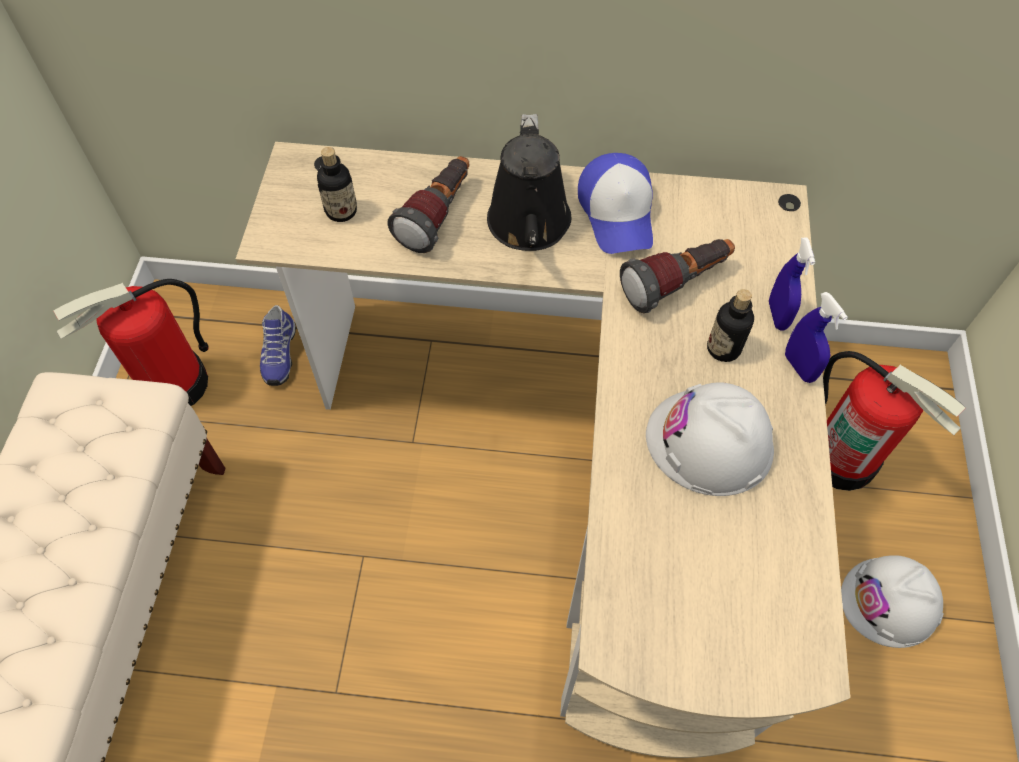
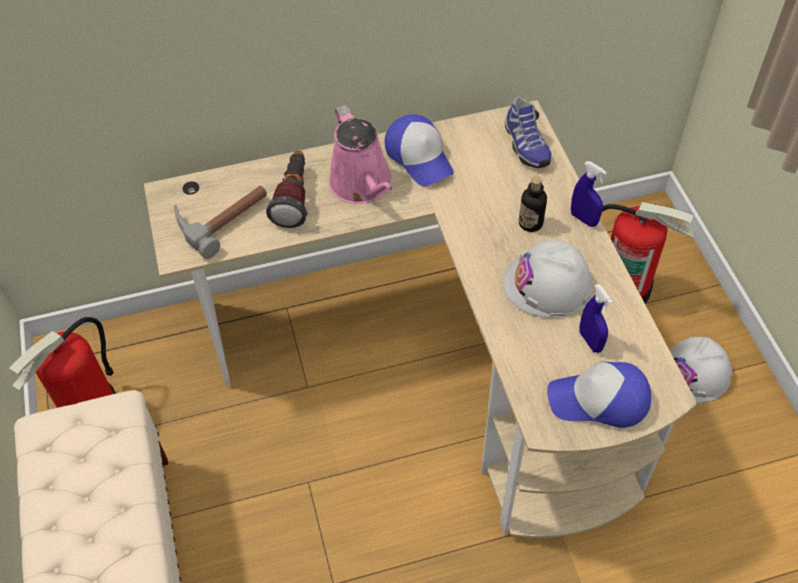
camera: 20 degrees left, 5 degrees down
(279, 354) = (168, 359): shoe -> shoe (525, 145)
(341, 211) = (221, 217): bottle -> hammer
(529, 226) = (362, 185): black watering can -> pink watering can
(676, 284) = (481, 192): flashlight -> none
(708, 638) = (599, 400): none -> cap
(777, 315) = (555, 191): blue spray bottle -> blue spray bottle (590, 341)

